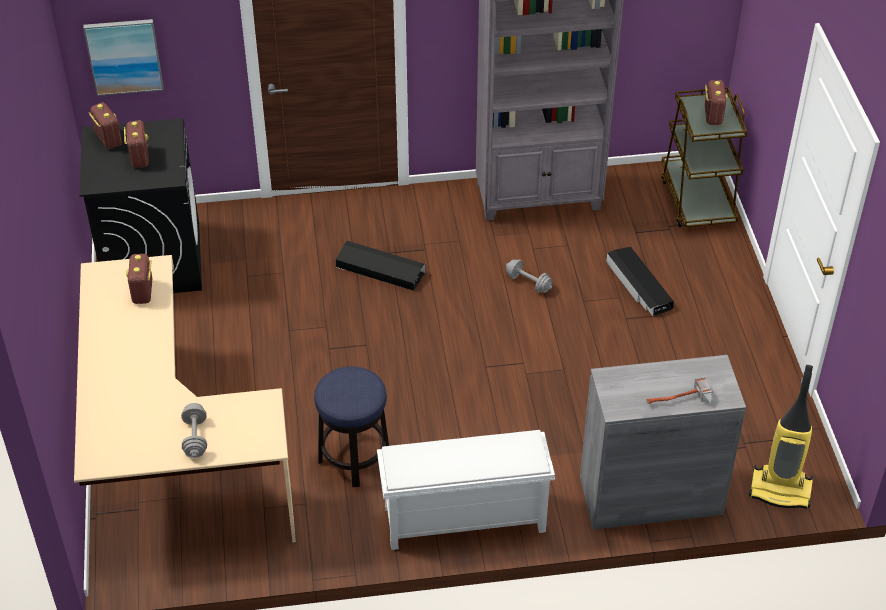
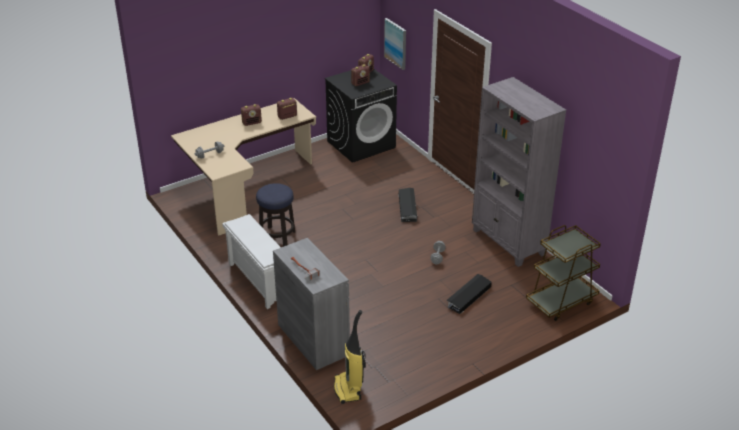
camera: 65 degrees right, 10 degrees down
(713, 115) = (571, 245): radio -> radio (252, 123)

